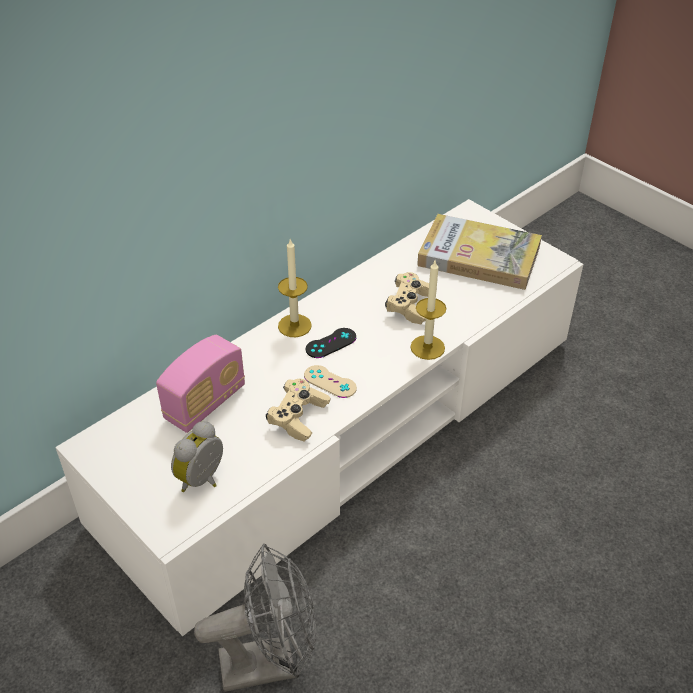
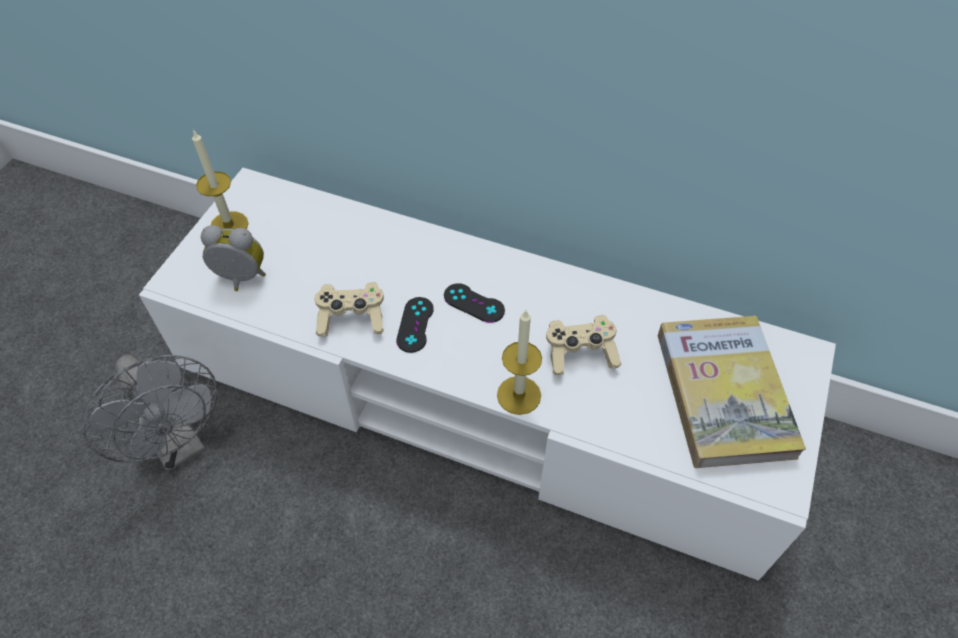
camera: 65 degrees right, 10 degrees up
(205, 403) = (337, 240): radio -> none
(294, 325) = (483, 262): candle -> candle (229, 225)
(330, 382) = (415, 324): beige game controller -> black game controller

